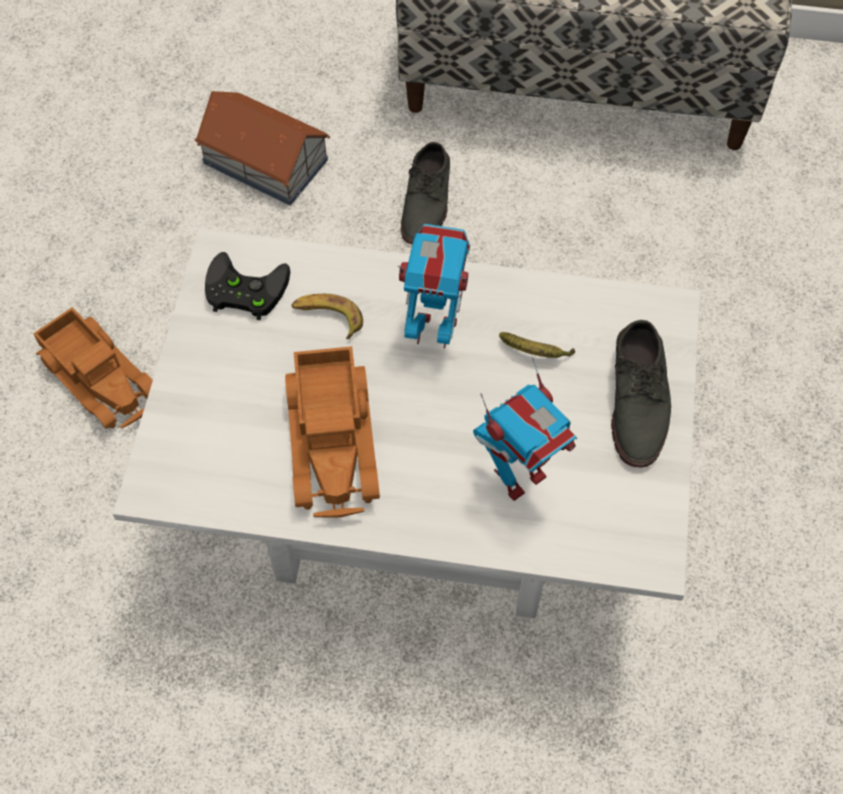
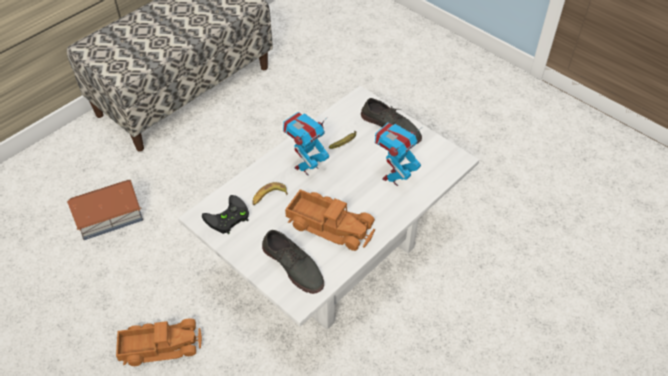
camera: 55 degrees left, 10 degrees down
(427, 202) = (192, 172): grey shoe -> grey shoe (293, 265)
(518, 476) = (394, 177): toy robot -> toy robot turned 135 degrees counterclockwise

